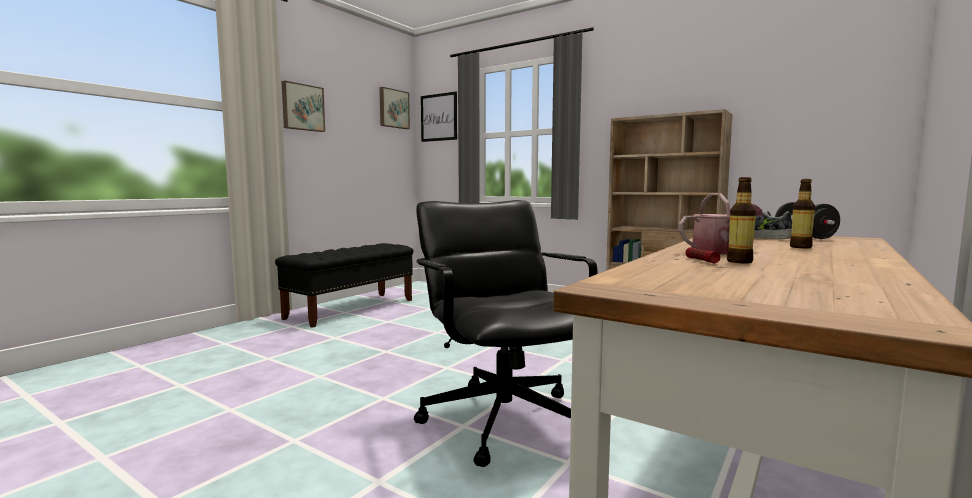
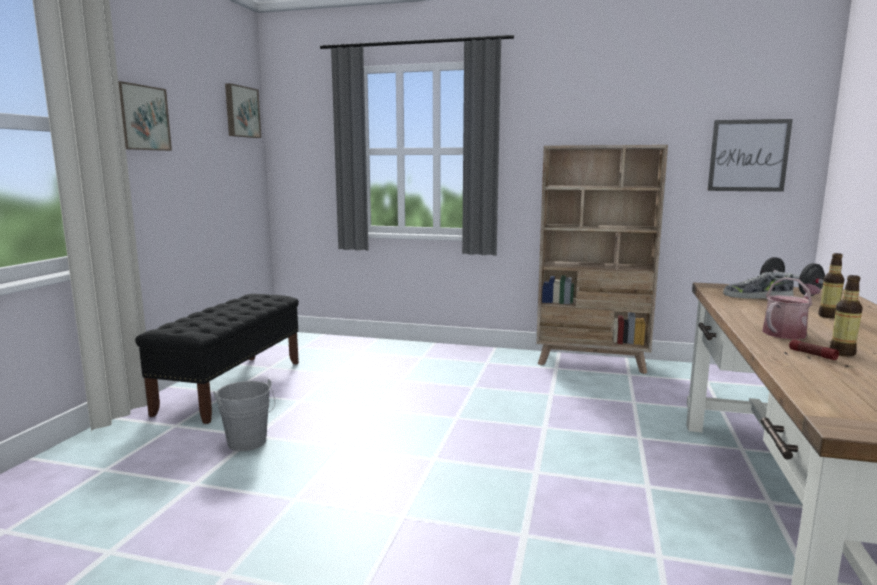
camera: 20 degrees left, 5 degrees up
(325, 341) = (248, 444): none -> grey bucket
(439, 117) = (300, 124): picture -> picture (748, 155)
(504, 419) = (556, 517): black office chair -> none

